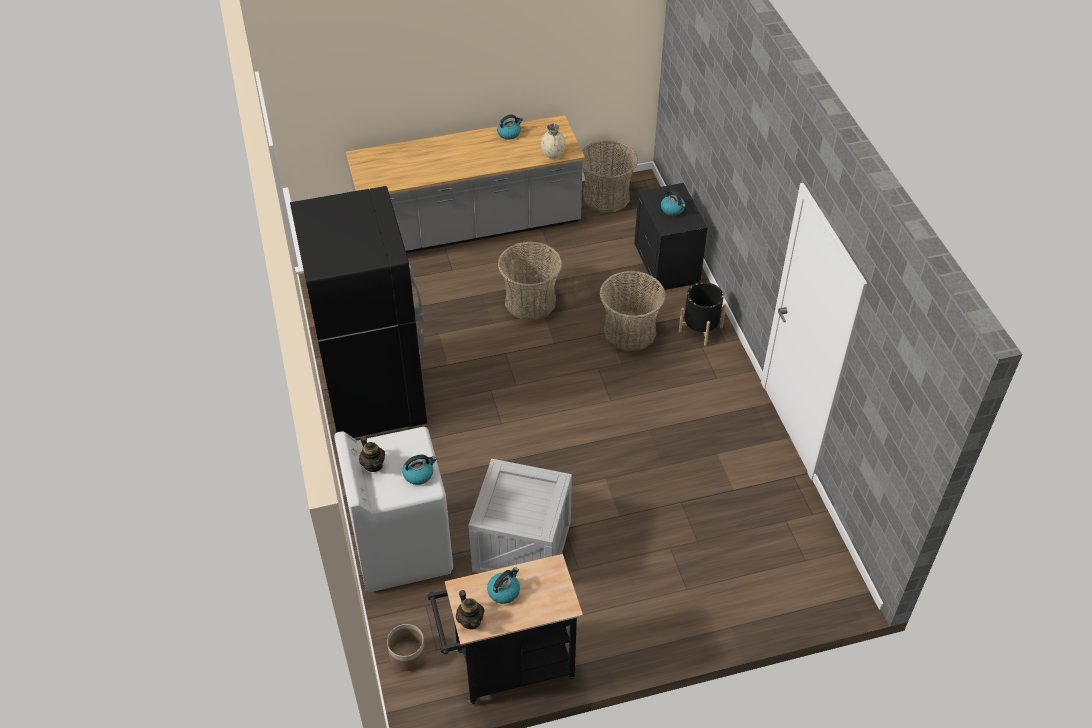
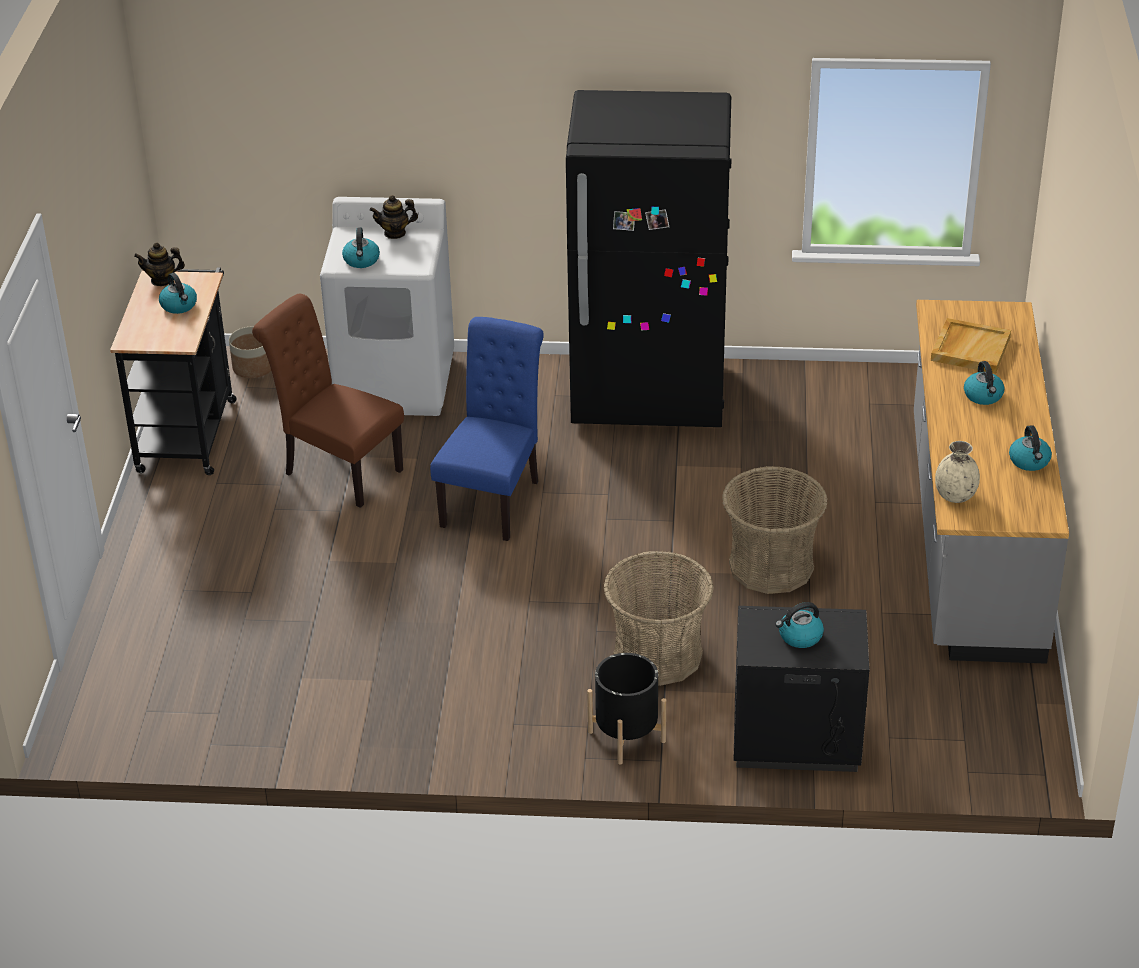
camera: 110 degrees right, 10 degrees down
(406, 168) = (970, 348): none -> beige tray
(453, 156) = (983, 396): none -> kettle
(519, 446) = (494, 499): none -> blue chair
(520, 547) = (337, 470): crate -> brown chair
(606, 197) = (1007, 711): basket -> none

